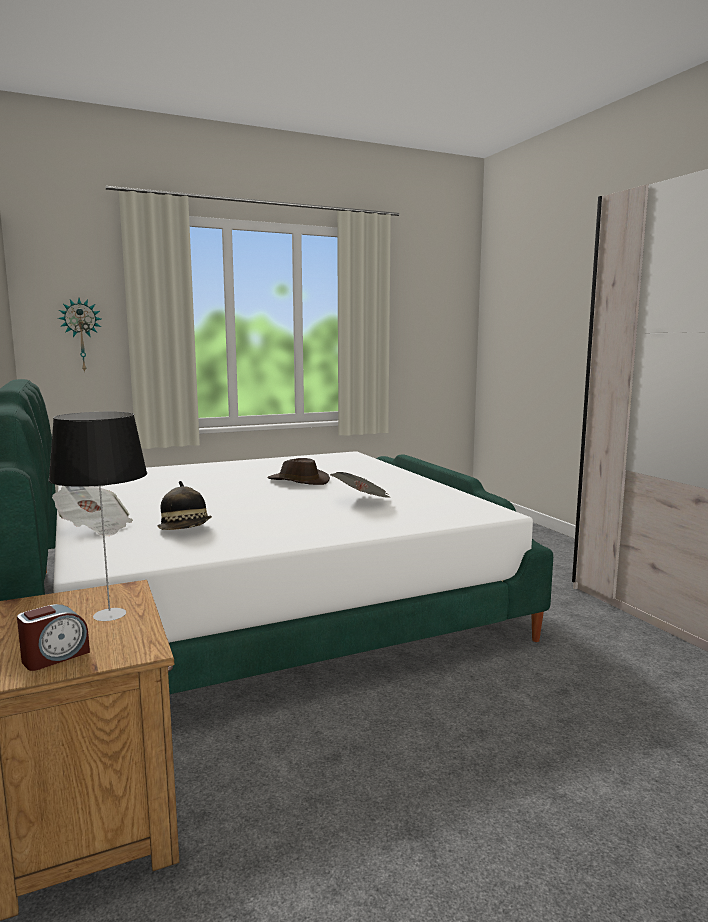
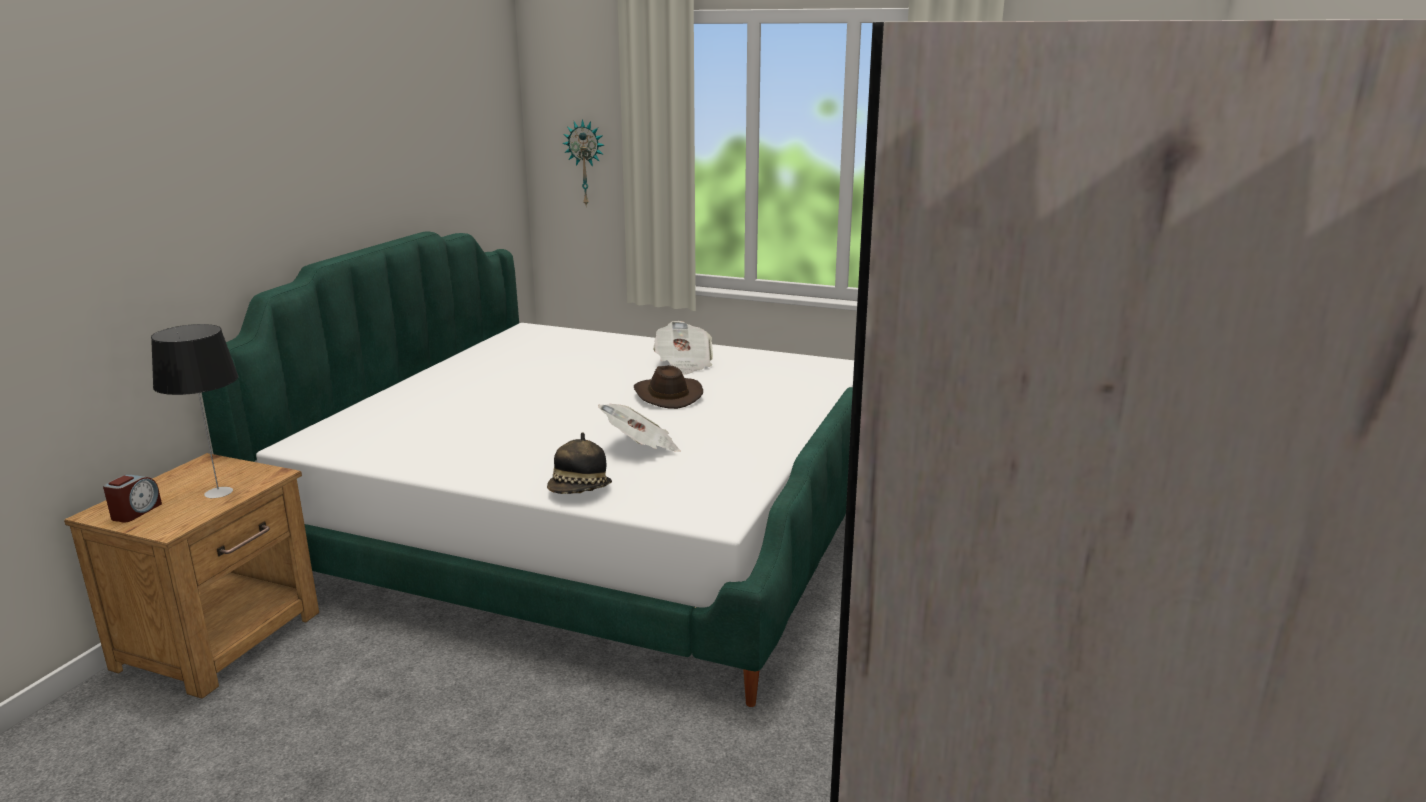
camera: 45 degrees right, 10 degrees up
(55, 657) = (136, 512): alarm clock -> alarm clock turned 75 degrees counterclockwise
(94, 528) = (391, 402): newspaper -> newspaper (684, 364)
(186, 530) = (432, 428): hat -> hat (580, 491)

